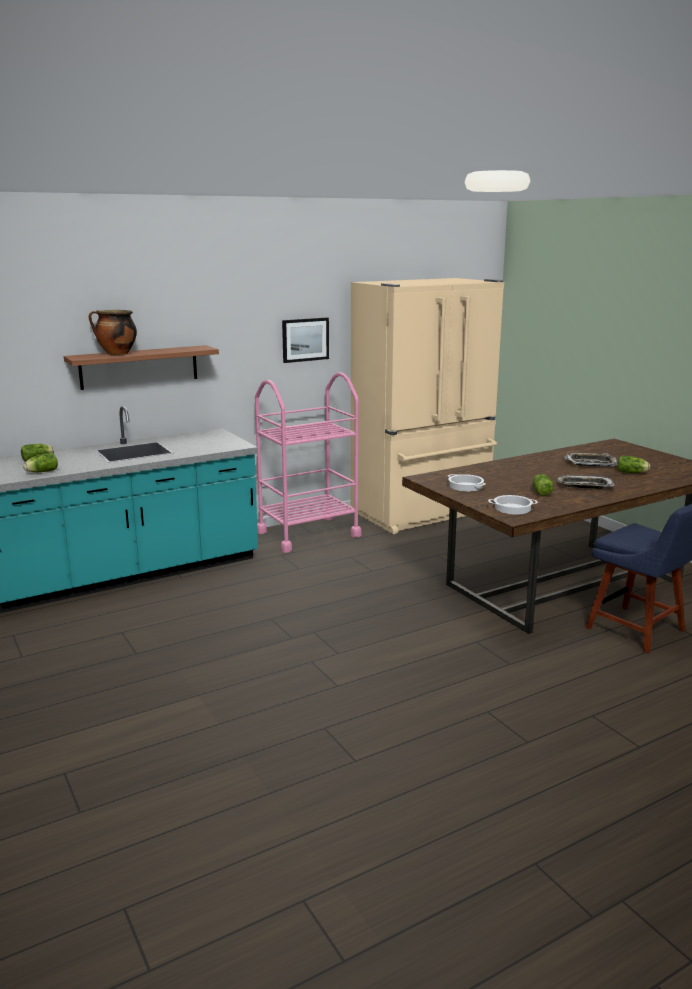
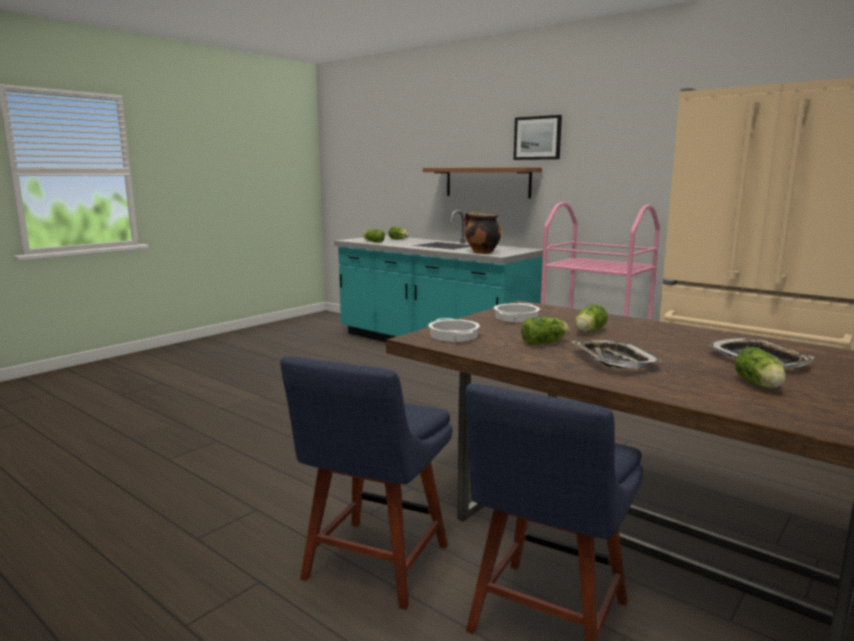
camera: 70 degrees right, 5 degrees down
(116, 354) = (461, 167): cooking pot -> cooking pot (481, 252)
(305, 339) = (645, 169): picture -> picture (537, 138)
(516, 478) = (588, 331): none -> lettuce
(580, 671) = (373, 566): none -> blue chair

